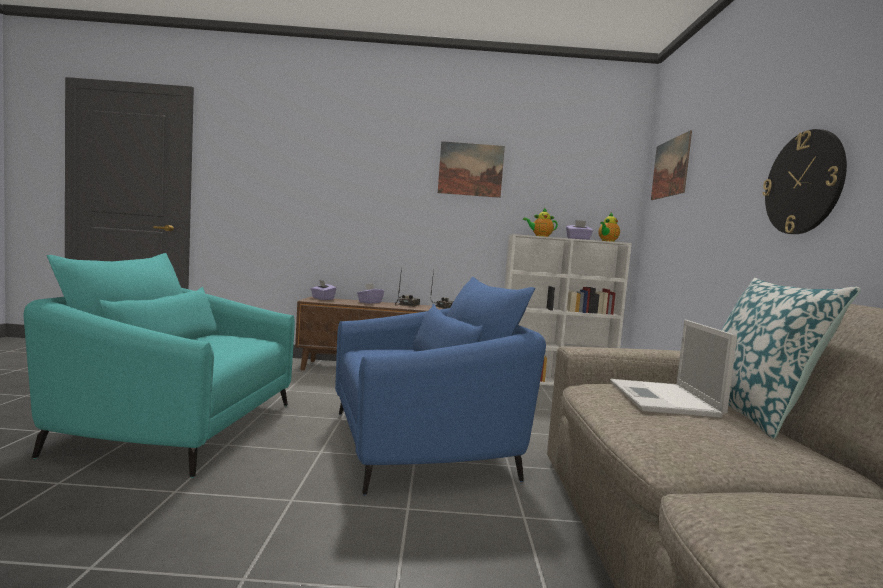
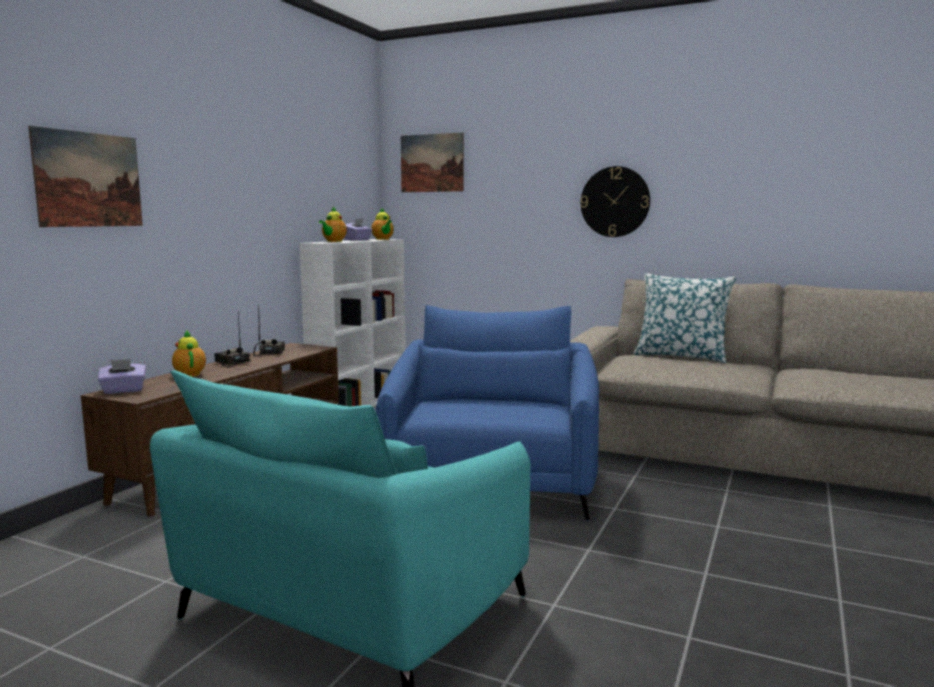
camera: 65 degrees left, 5 degrees up
(370, 302) = (189, 374): purple tissue box -> teapot
(470, 169) = (252, 157): picture -> picture (89, 180)
(664, 399) = (664, 363): laptop -> none

